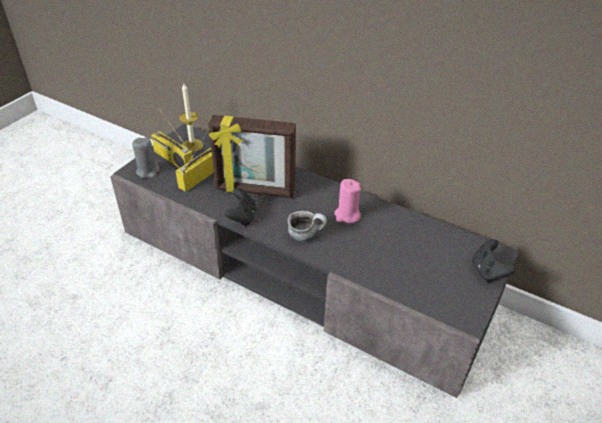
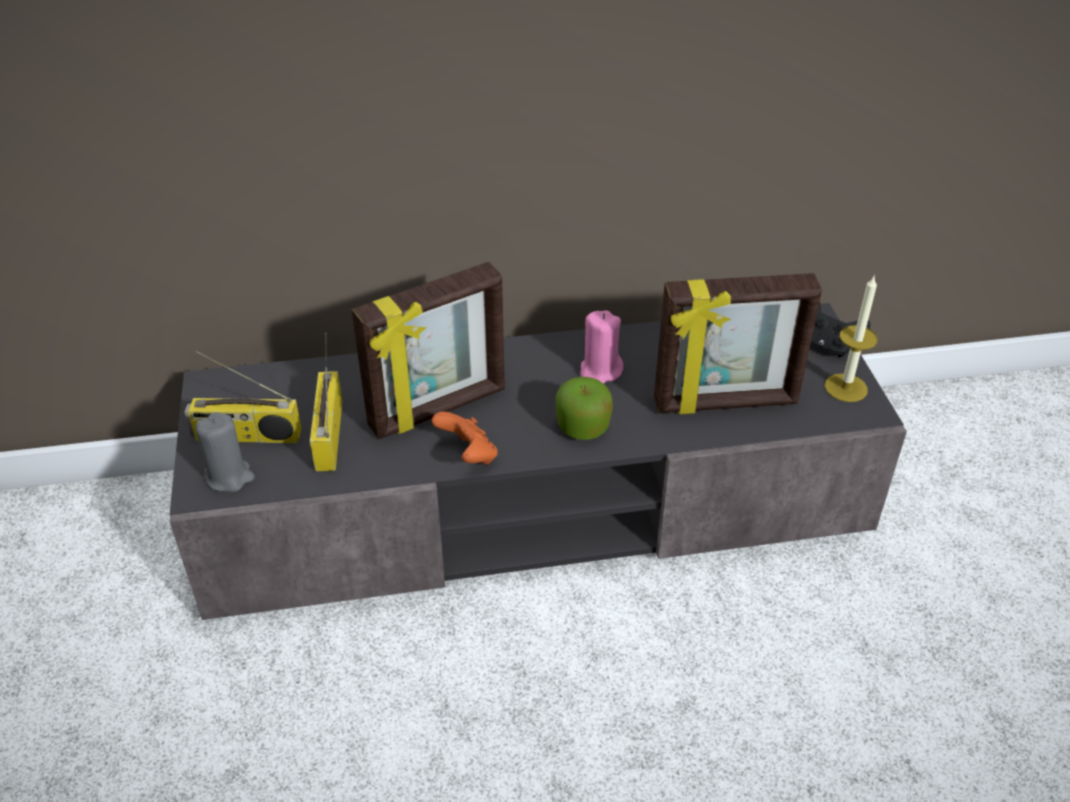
camera: 40 degrees left, 0 degrees up
(192, 145) = (249, 397): candle -> candle (846, 388)
(242, 217) = (468, 455): black game controller -> orange game controller
(306, 235) = (583, 427): mug -> apple
(390, 266) = (725, 403): none -> picture frame

